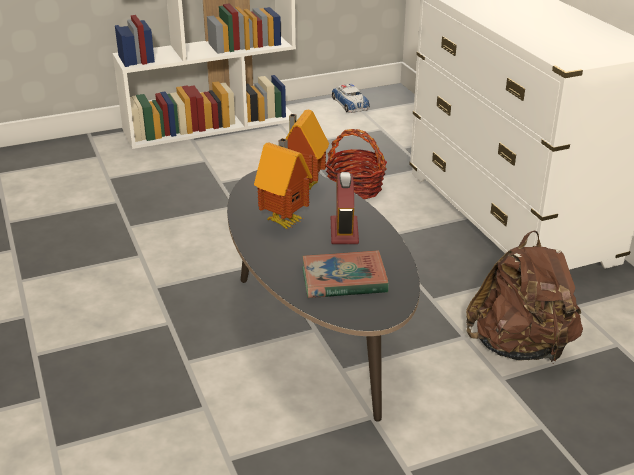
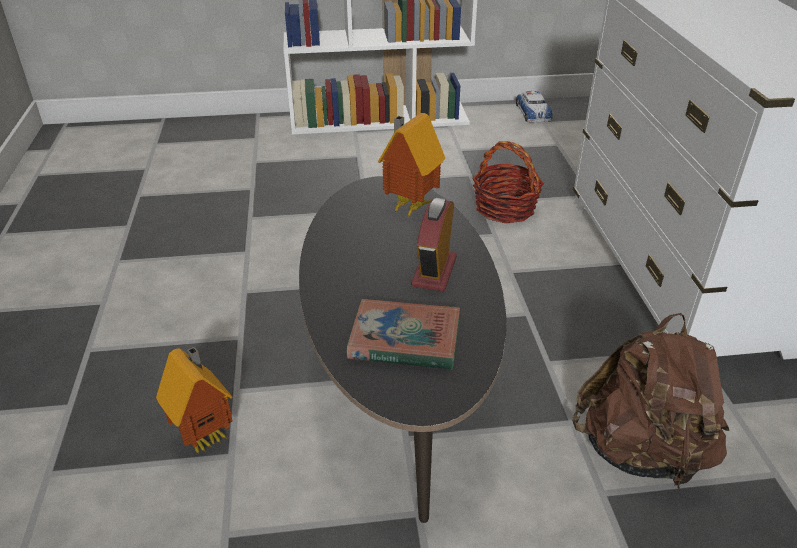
camera: 15 degrees right, 5 degrees up
(285, 221) = (370, 246): toy house -> toy house (207, 436)

